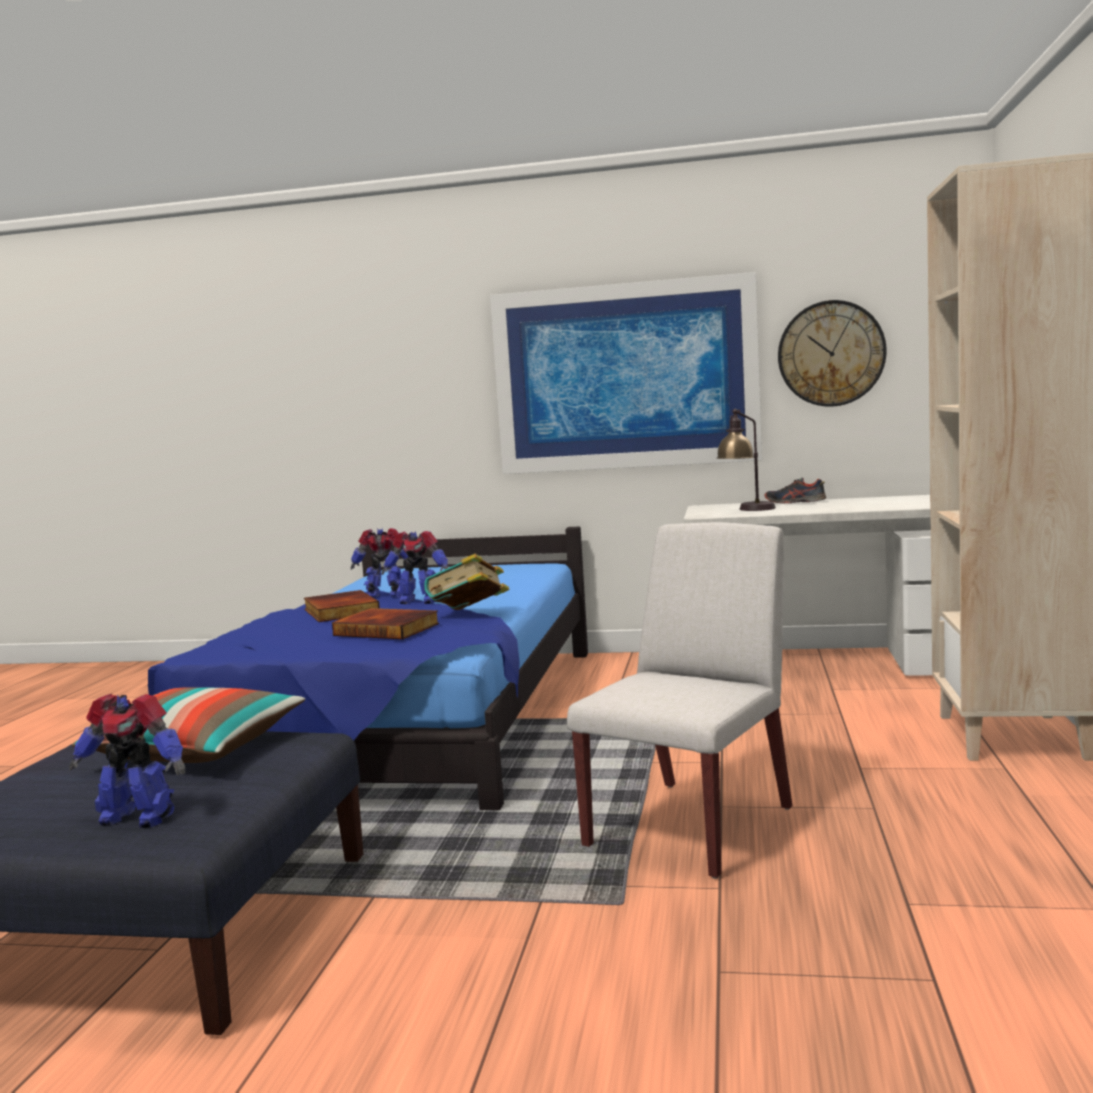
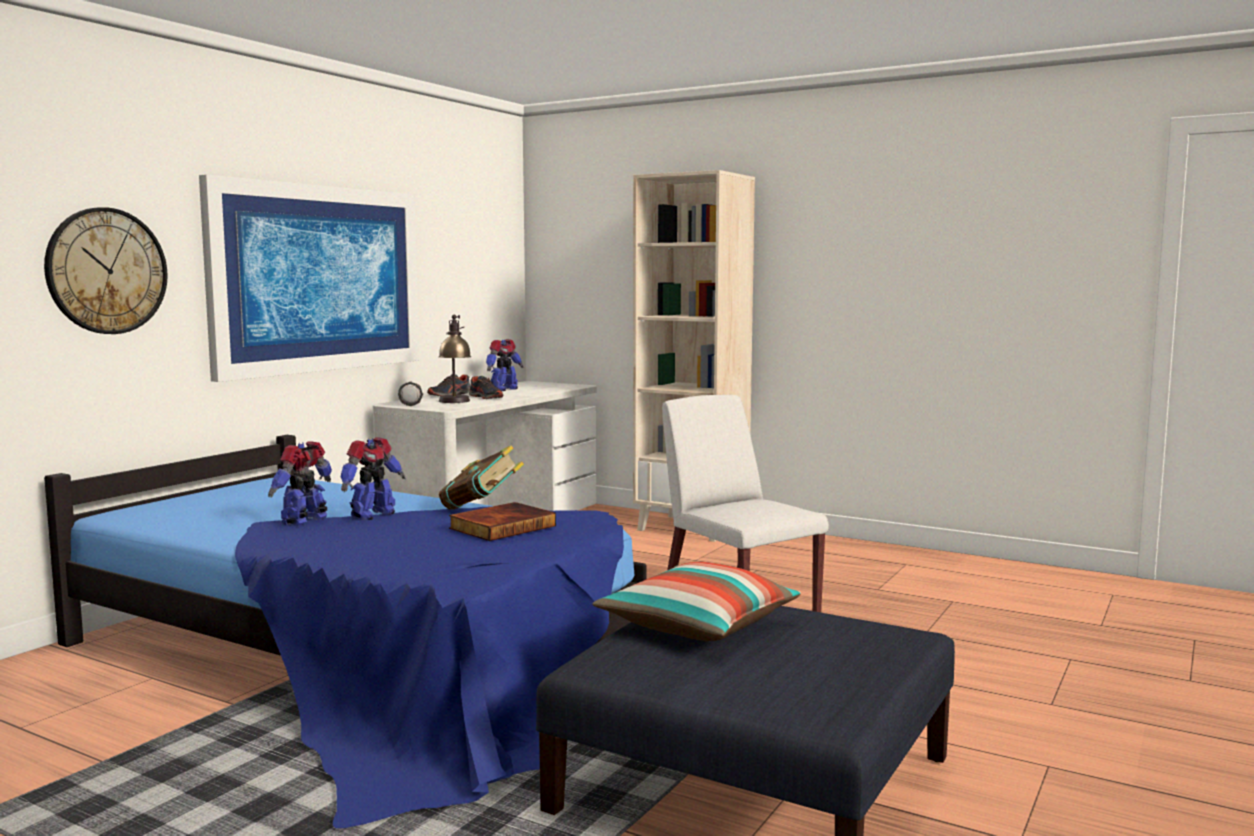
camera: 70 degrees left, 0 degrees up
(137, 817) = (854, 644): toy robot -> toy robot (503, 389)
(339, 611) = (368, 534): book -> none
(717, 507) = (413, 403): none -> flashlight
(804, 508) = (486, 397): none -> shoe
(831, 353) = (451, 270): wall clock -> wall clock (106, 271)

